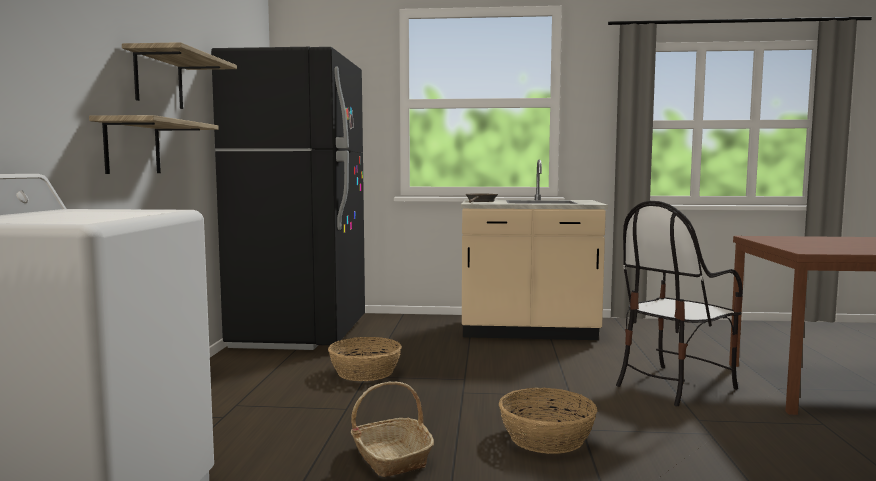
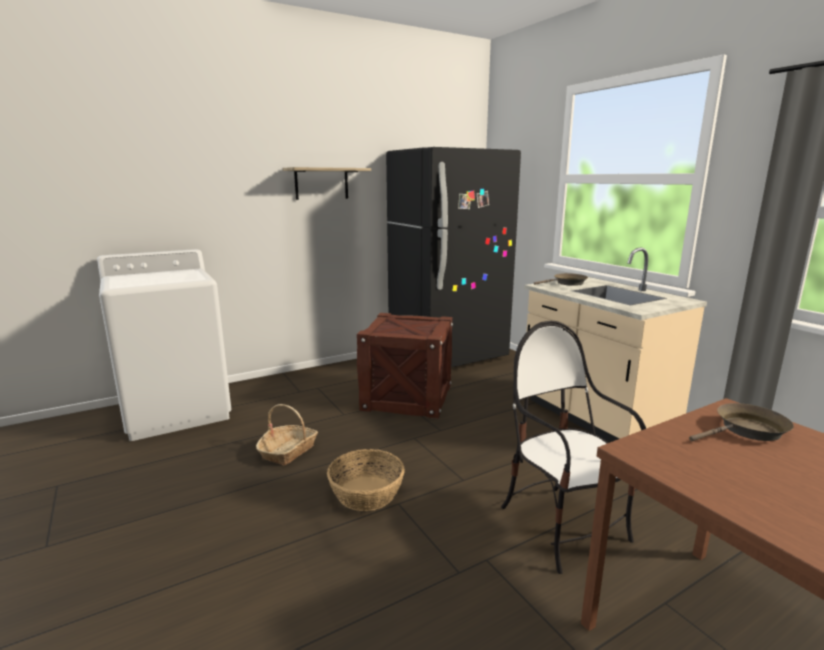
camera: 55 degrees right, 10 degrees up
(132, 147) = (292, 227): shelf -> none
(365, 372) = (407, 397): basket -> crate
(673, 385) = (563, 526): chair -> chair turned 45 degrees clockwise
(787, 240) = (747, 430): none -> brown frying pan

